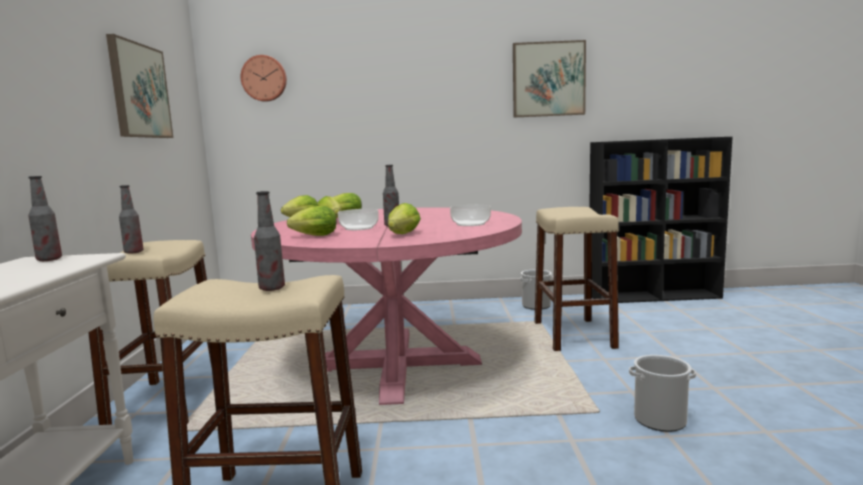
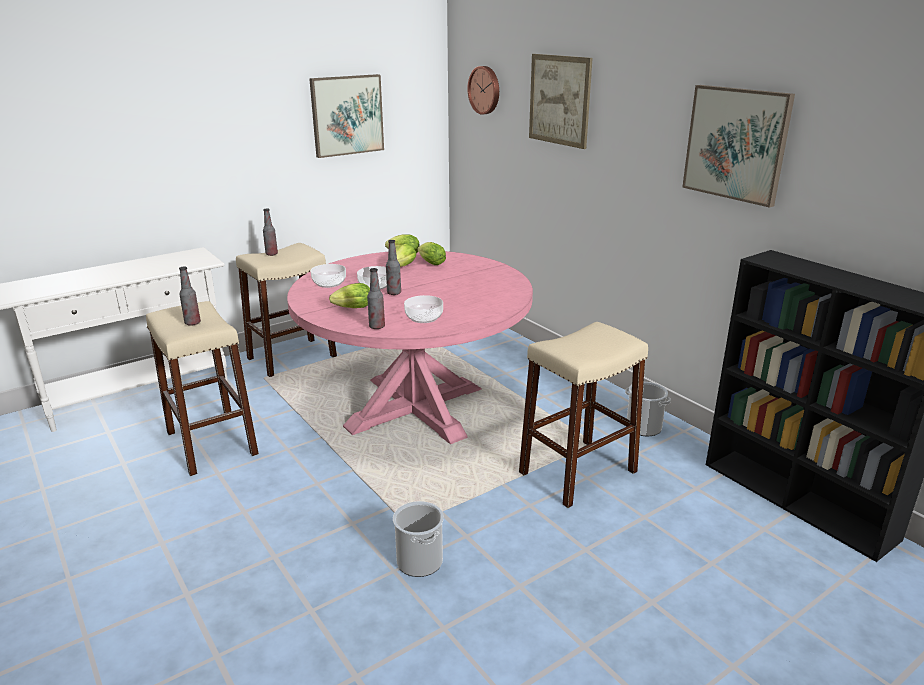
camera: 55 degrees right, 15 degrees up
(49, 259) = (196, 255): bottle -> bottle (377, 327)
(312, 236) = (329, 283): lettuce -> bowl
(370, 74) = (559, 100): none -> picture

